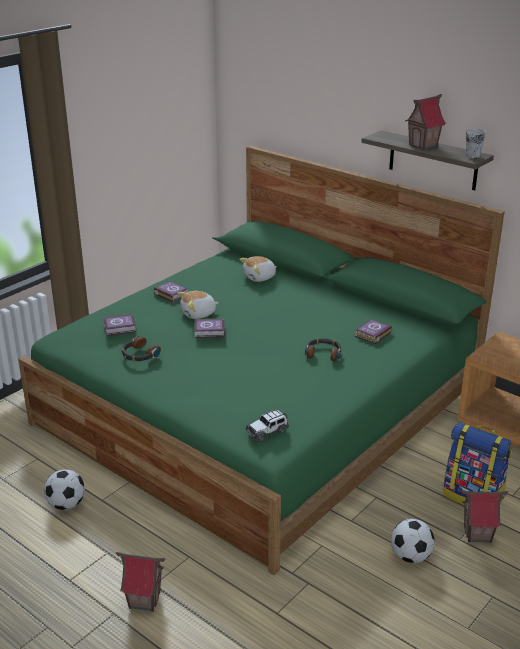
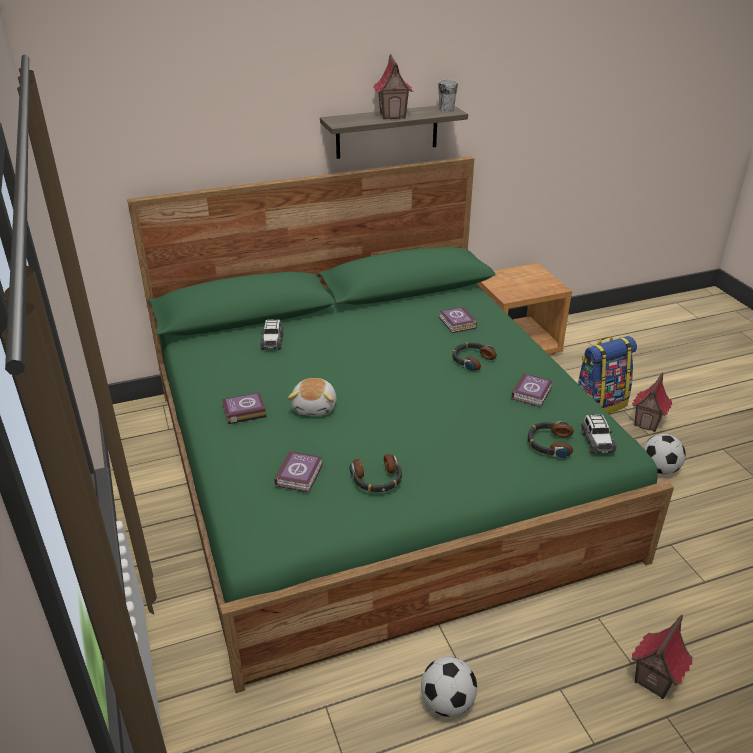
camera: 60 degrees left, 5 degrees up
(210, 331) = (369, 411): book -> book (532, 393)
(242, 410) = (549, 444): none -> headphones
(260, 277) = (272, 341): plush toy -> toy car

